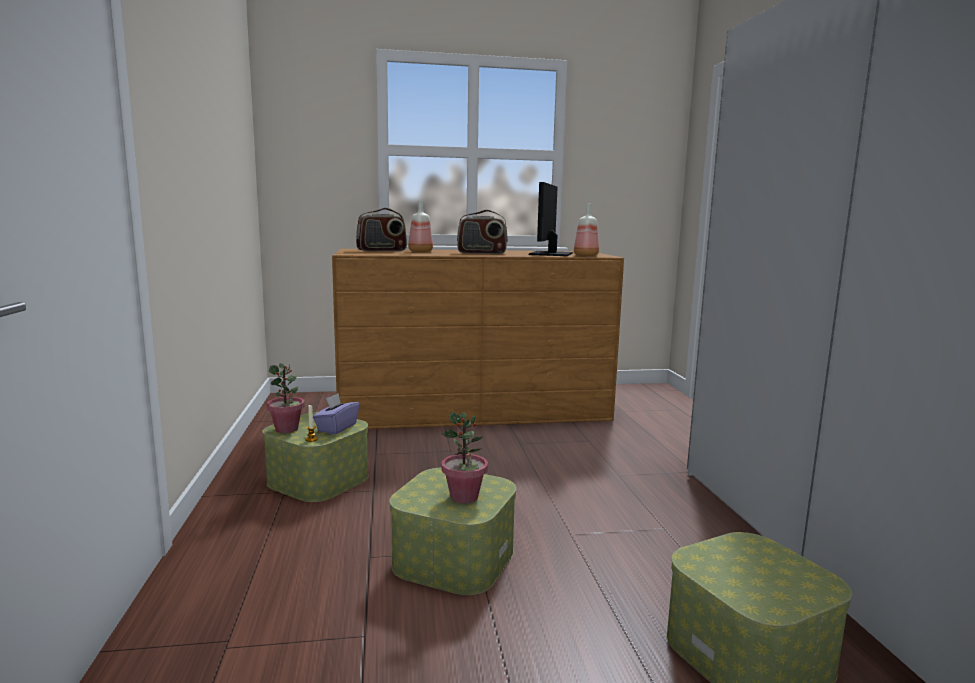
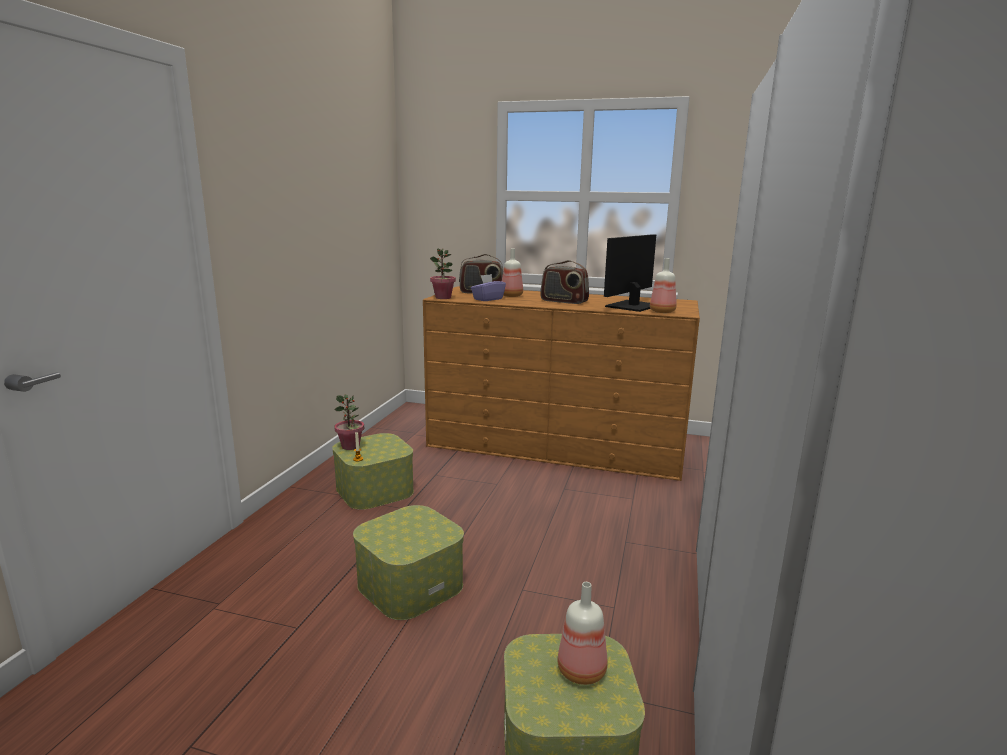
camera: 25 degrees right, 5 degrees up
(336, 428) = (385, 452): purple tissue box -> purple tissue box (487, 299)
(464, 497) = (411, 538): potted plant -> potted plant (443, 298)
(759, 563) = (583, 671): none -> bottle

